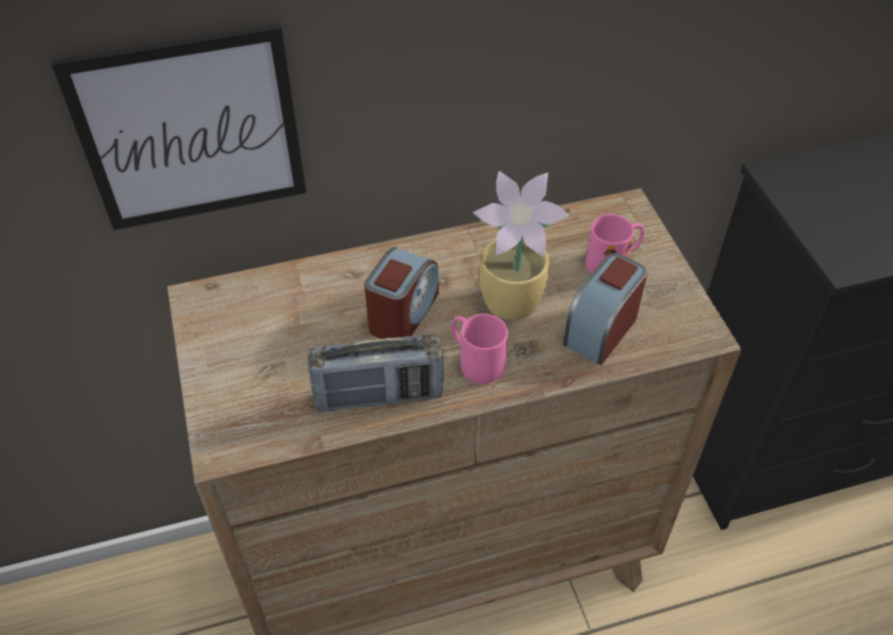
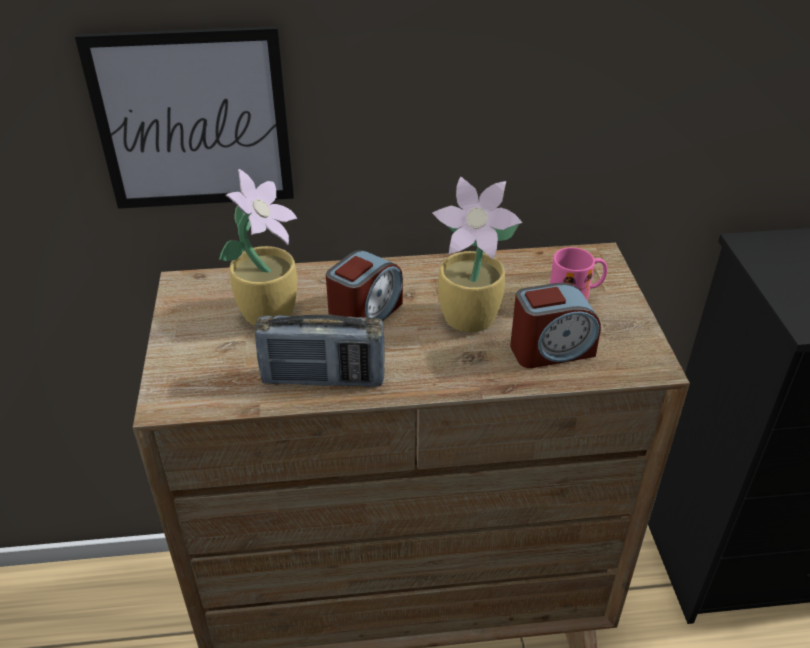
camera: 10 degrees right, 10 degrees down
(301, 321) = (270, 311): none -> potted plant
(475, 360) = (422, 361): pink mug -> none
(601, 329) = (551, 350): alarm clock -> alarm clock turned 150 degrees counterclockwise

